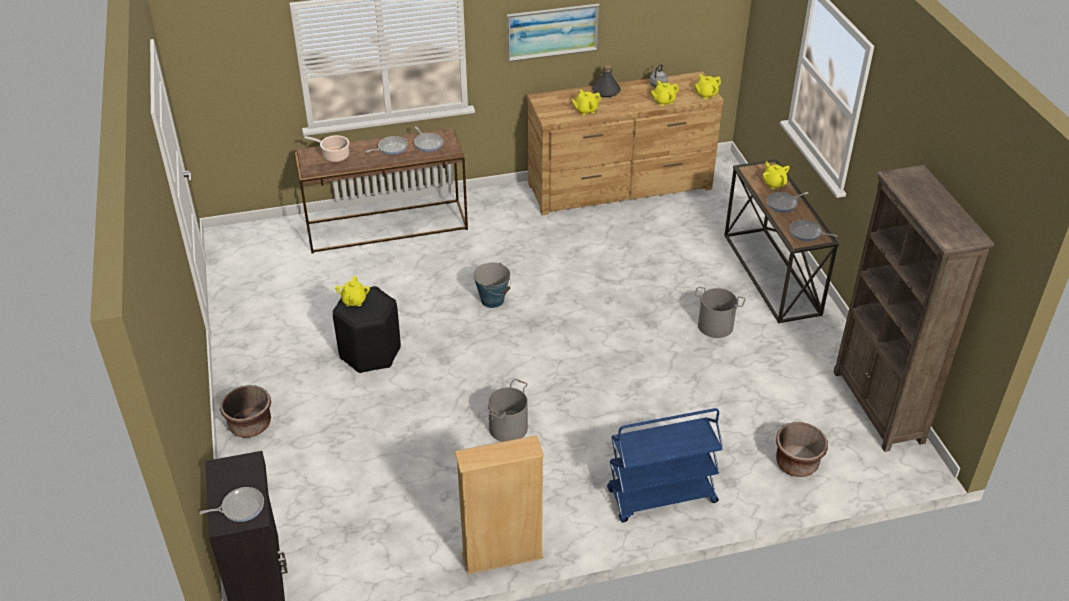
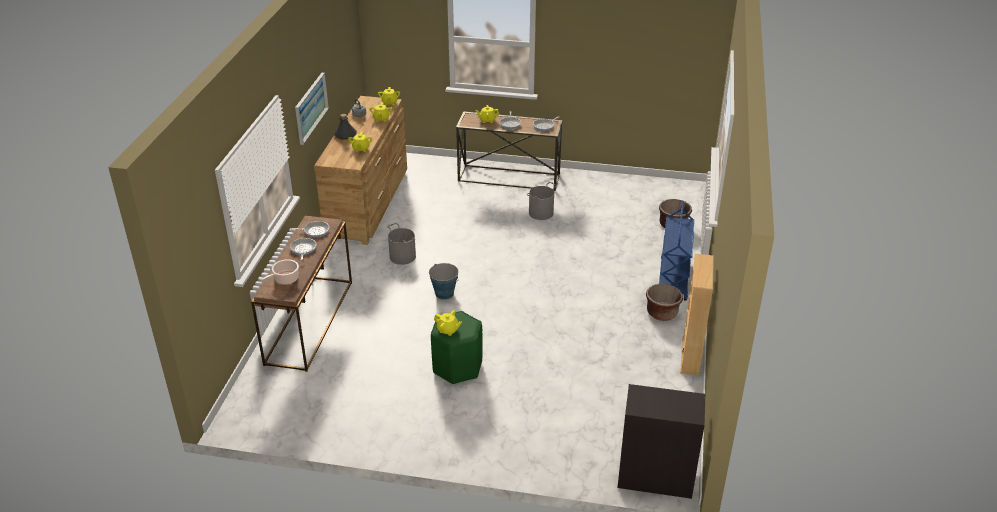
camera: 65 degrees left, 5 degrees down
(240, 507) = (681, 404): frying pan -> none
(250, 425) = (495, 451): brown planter -> brown planter (662, 313)
(370, 352) = (457, 367): black stool -> green stool
(509, 428) = (579, 322): grey bucket -> grey bucket (403, 256)
(878, 407) = (646, 184): brown bookcase -> none

